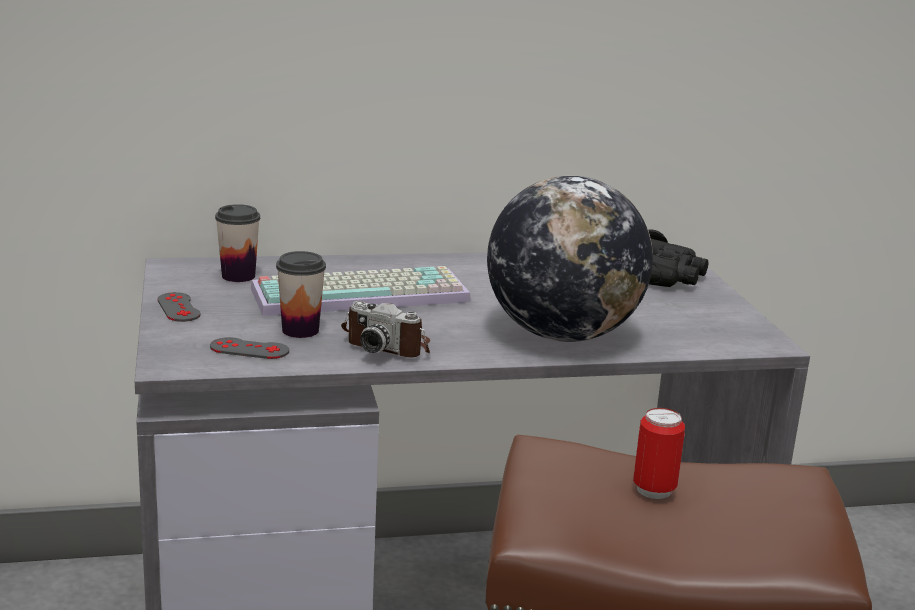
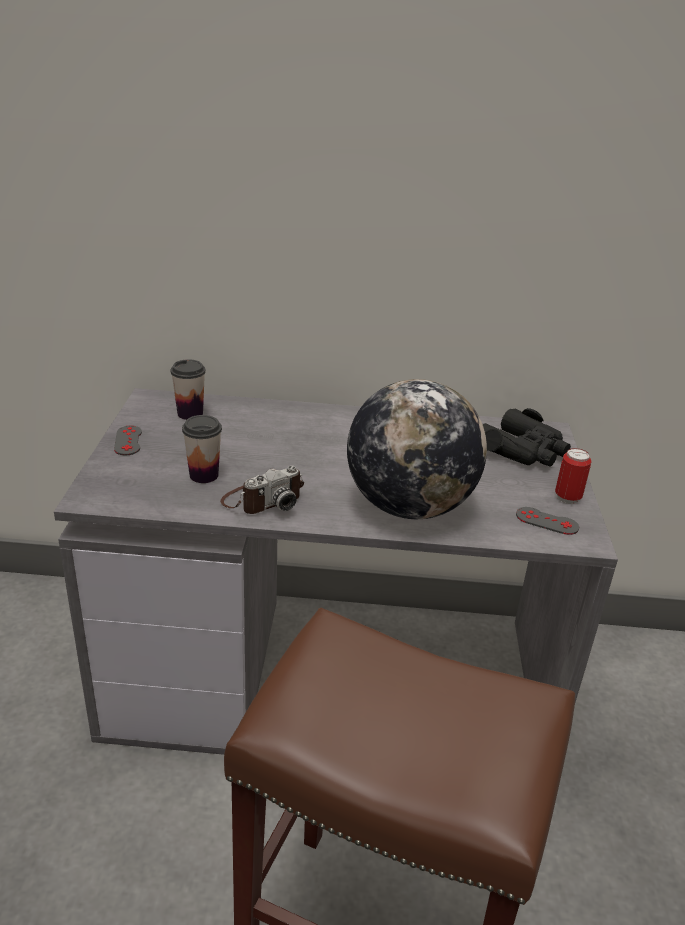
camera: 15 degrees right, 10 degrees up
(249, 349) = (154, 490): grey game controller -> grey game controller (547, 521)
(362, 293) = (273, 442): keyboard -> none
(389, 345) = (263, 499): camera -> camera turned 75 degrees counterclockwise
(654, 490) = (397, 695): can -> can (567, 497)

